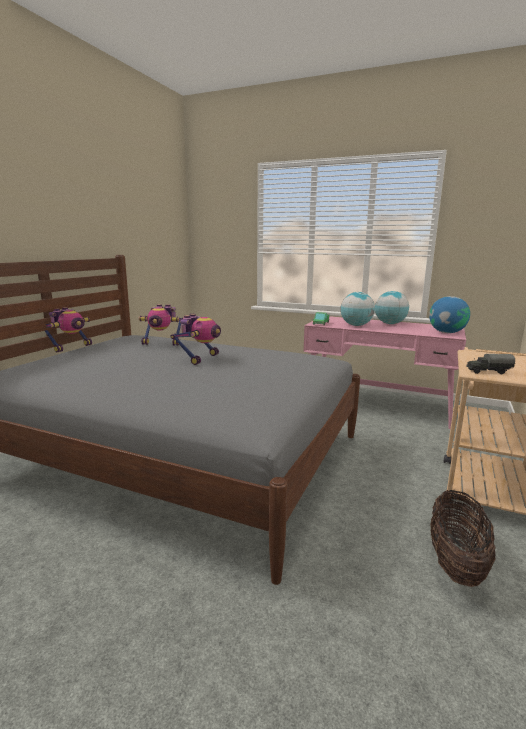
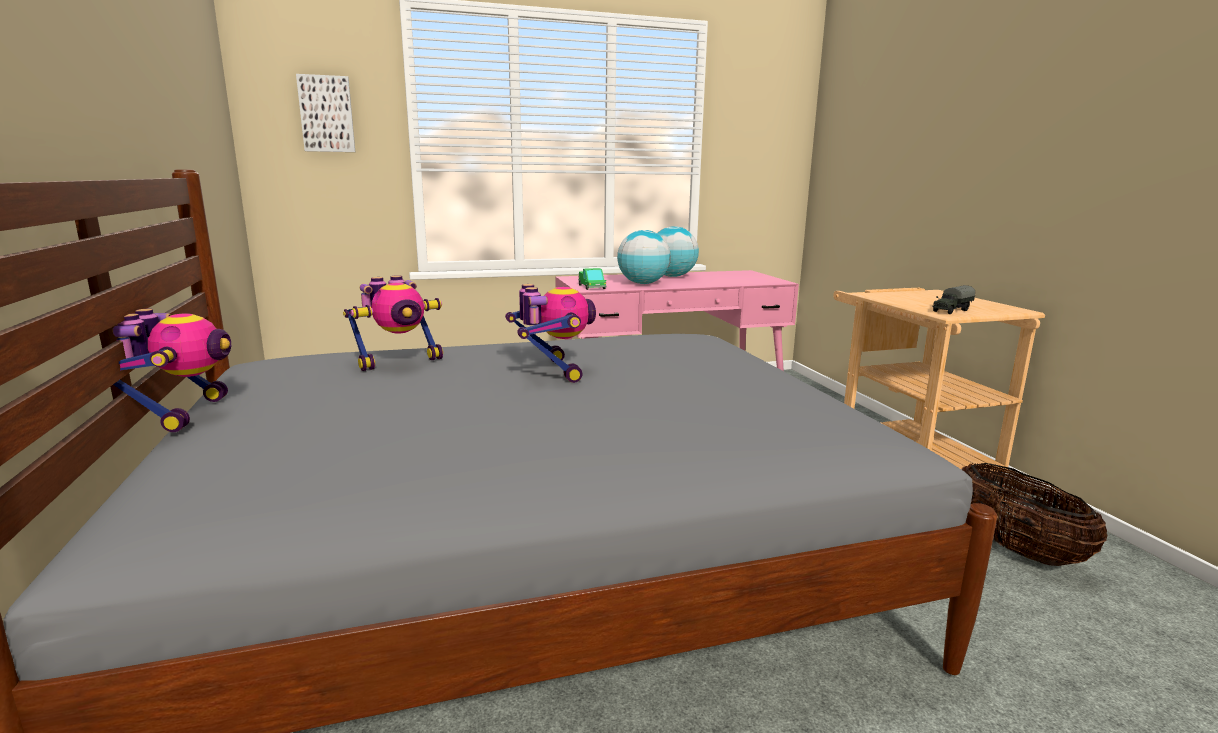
camera: 40 degrees left, 0 degrees up
(223, 225) = (327, 114): none -> picture
(447, 332) = (759, 278): globe -> none

